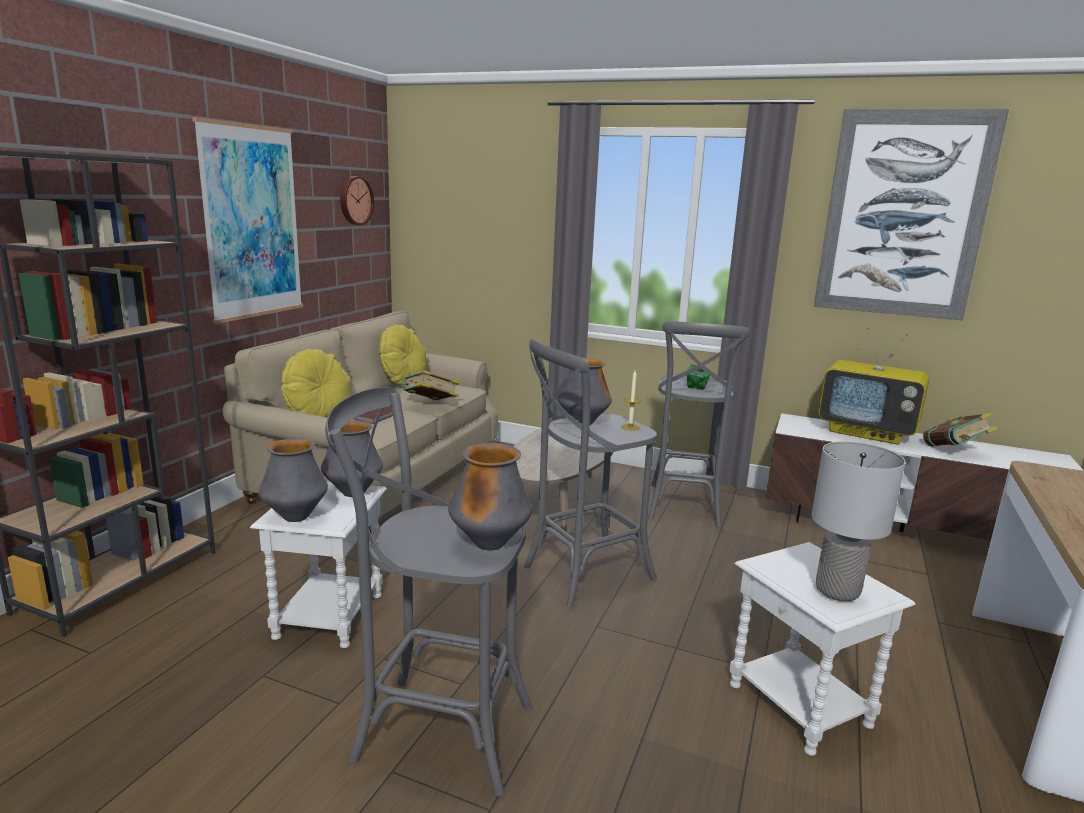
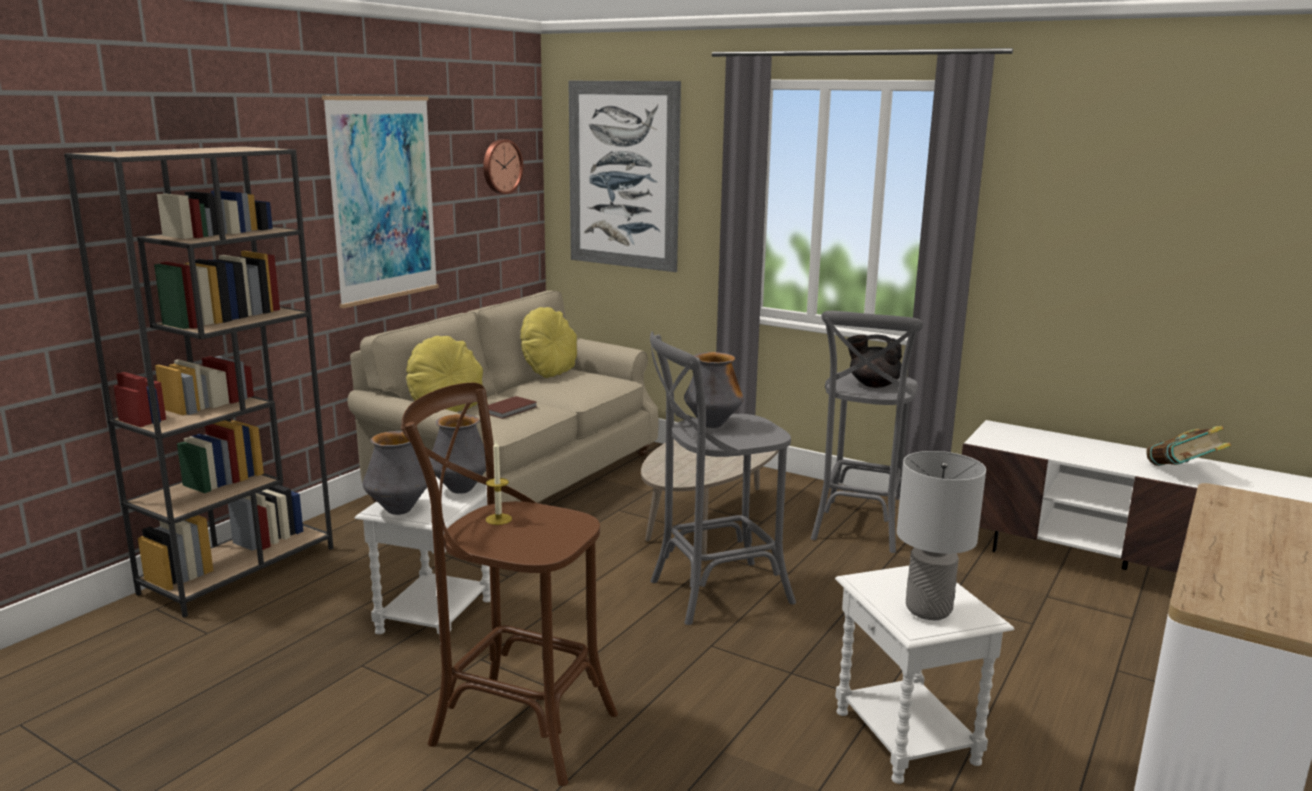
camera: 10 degrees right, 0 degrees up
(430, 405) = (571, 399): book -> none
(436, 729) = (516, 725): grey stool -> brown stool
(490, 544) = (558, 539): vase -> none
(630, 427) = (764, 430): candle -> candle (498, 519)
(697, 385) = (873, 384): green tissue box -> black teapot
(867, 433) = (1083, 446): television -> none
(903, 215) = (1125, 183): picture -> picture (623, 175)

